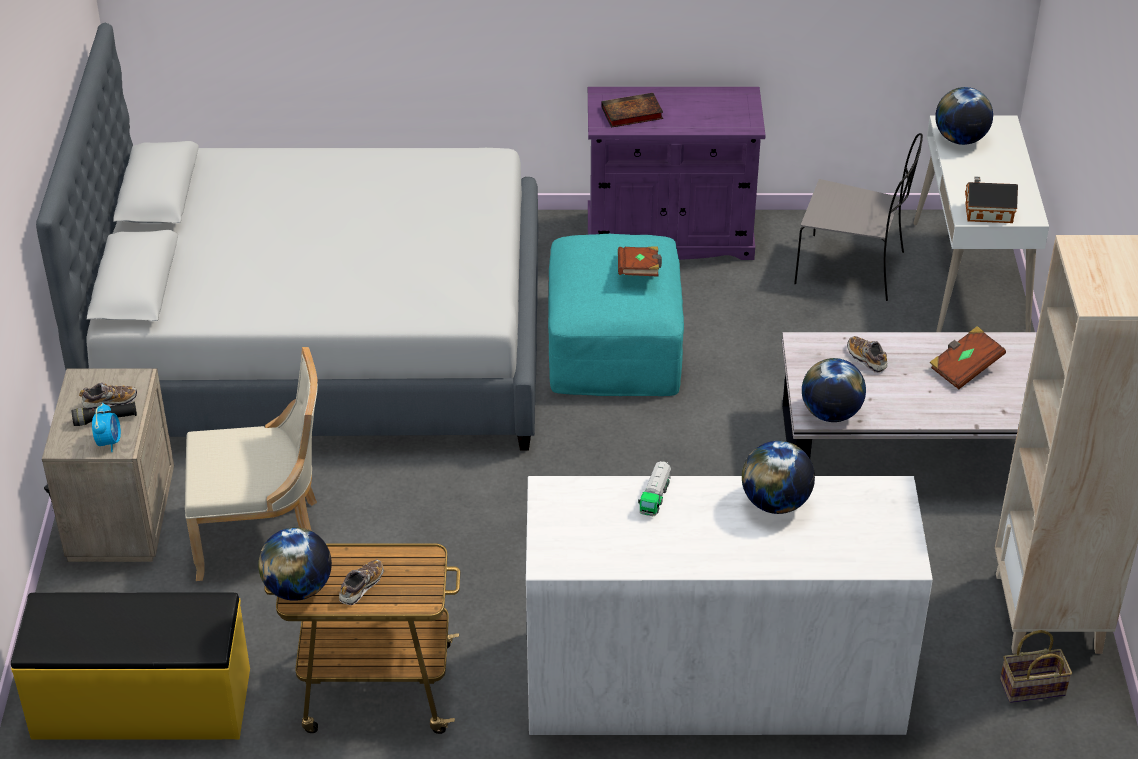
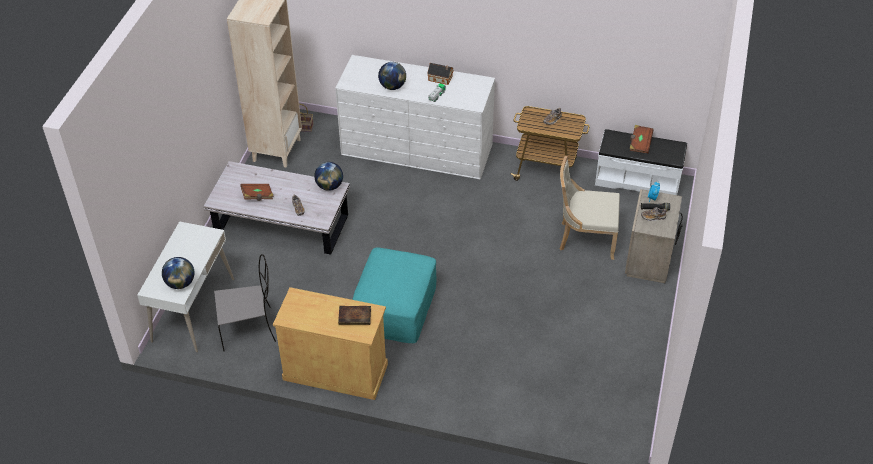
camera: 165 degrees left, 5 degrees up
(142, 704) = (637, 180): yellow bench -> white bench
(298, 589) = (576, 122): globe -> none
(321, 343) = (545, 337): grey bed -> none
(639, 271) = (381, 272): brown book -> brown book (640, 144)
(670, 236) = (335, 371): purple cabinet -> beige cabinet
(852, 268) = (249, 328): grey chair -> grey chair turned 135 degrees clockwise
(986, 212) = (203, 234): toy house -> toy house (441, 79)

